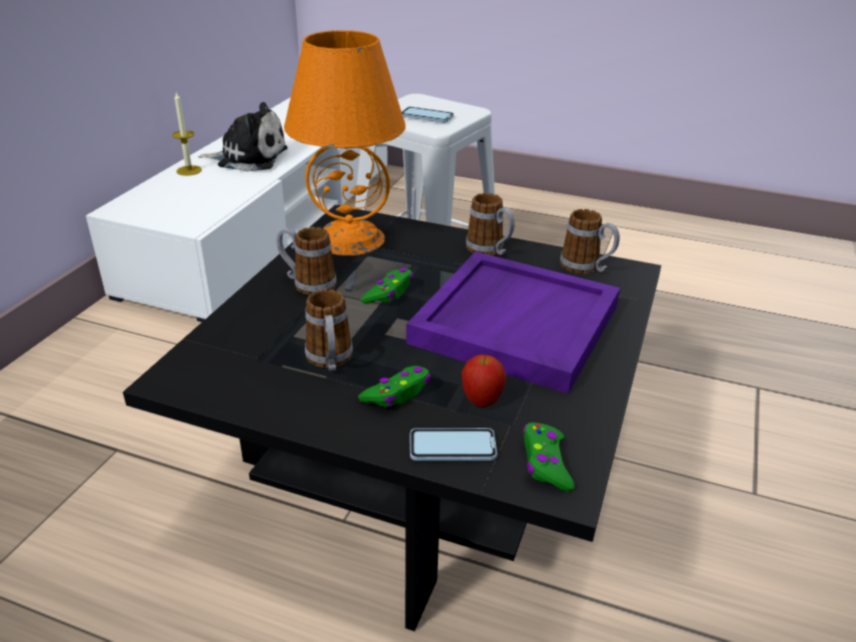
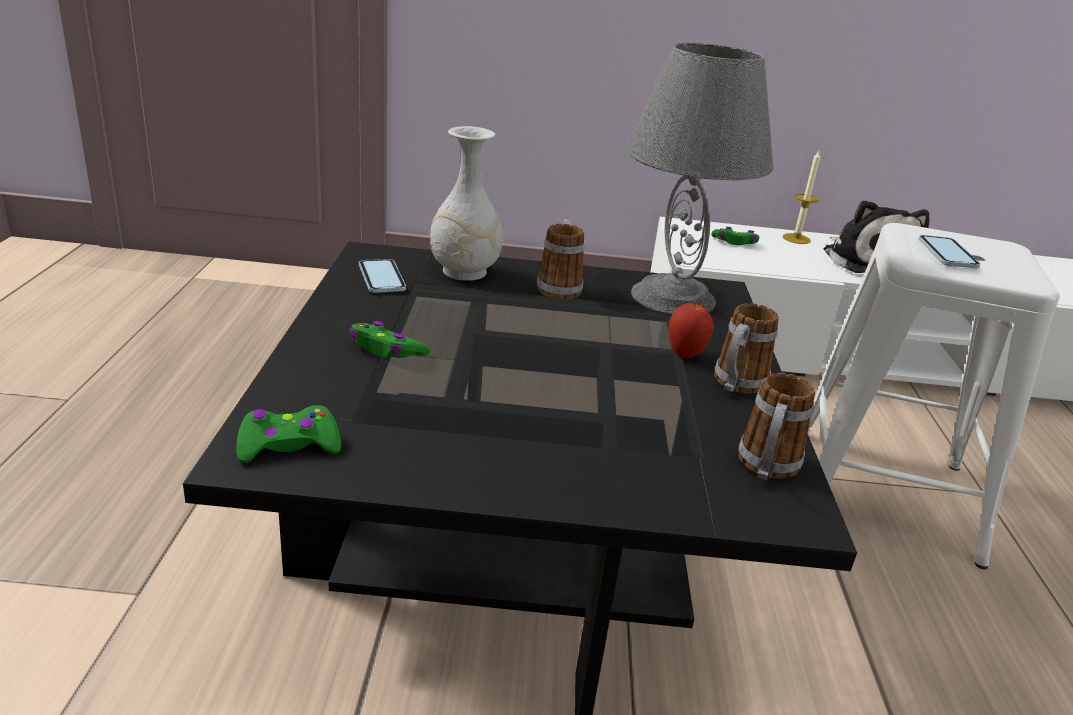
camera: 70 degrees right, 5 degrees down
(251, 327) = (463, 272): none -> white vase
(330, 361) = (427, 312): mug -> none
(350, 238) = (674, 297): orange table lamp -> grey table lamp
(389, 293) = (575, 329): green game controller -> green game controller (734, 242)
(452, 447) = (306, 386): phone -> phone (381, 278)
(481, 402) = (389, 398): apple -> apple (685, 354)
(514, 323) = (567, 412): purple tray -> none

